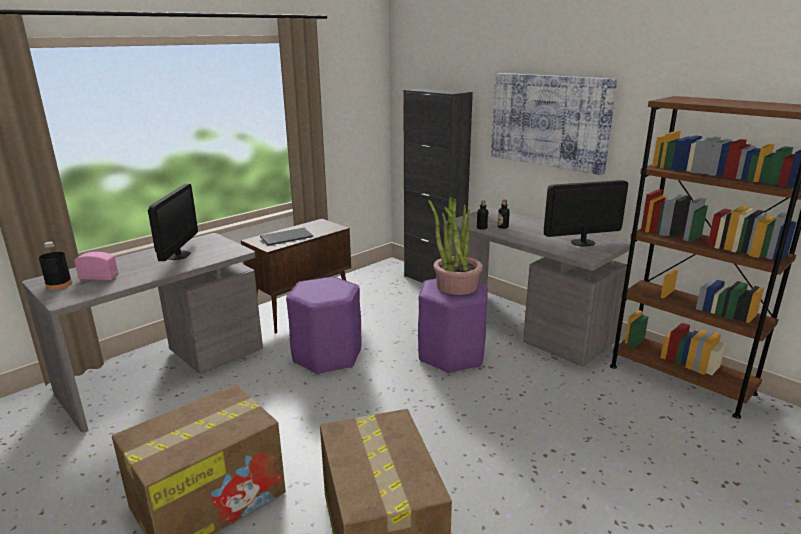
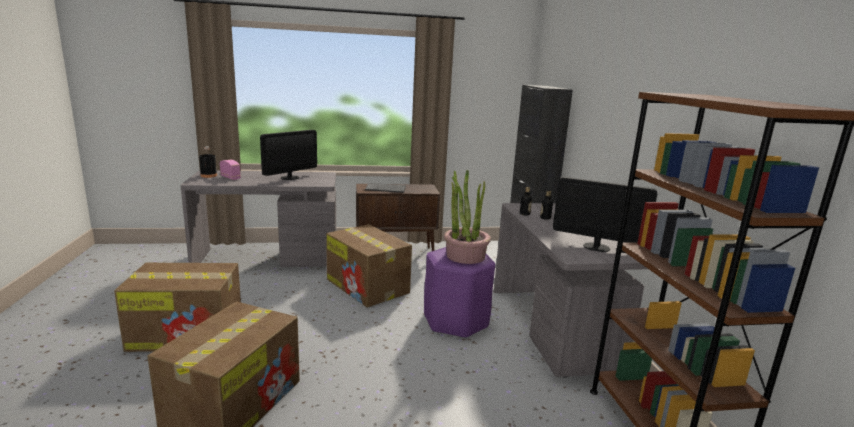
camera: 35 degrees right, 5 degrees down
(327, 356) = (368, 286): purple stool -> cardboard box
(550, 121) = (616, 120): picture -> none

